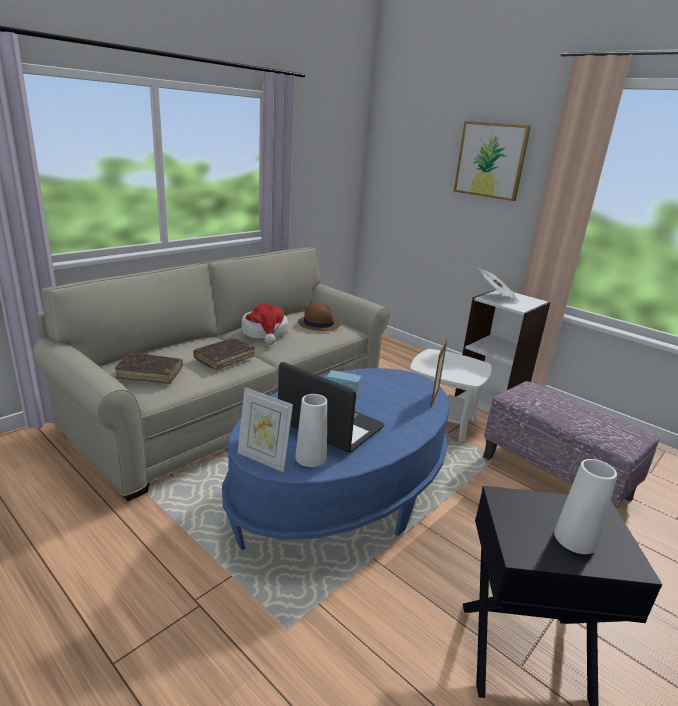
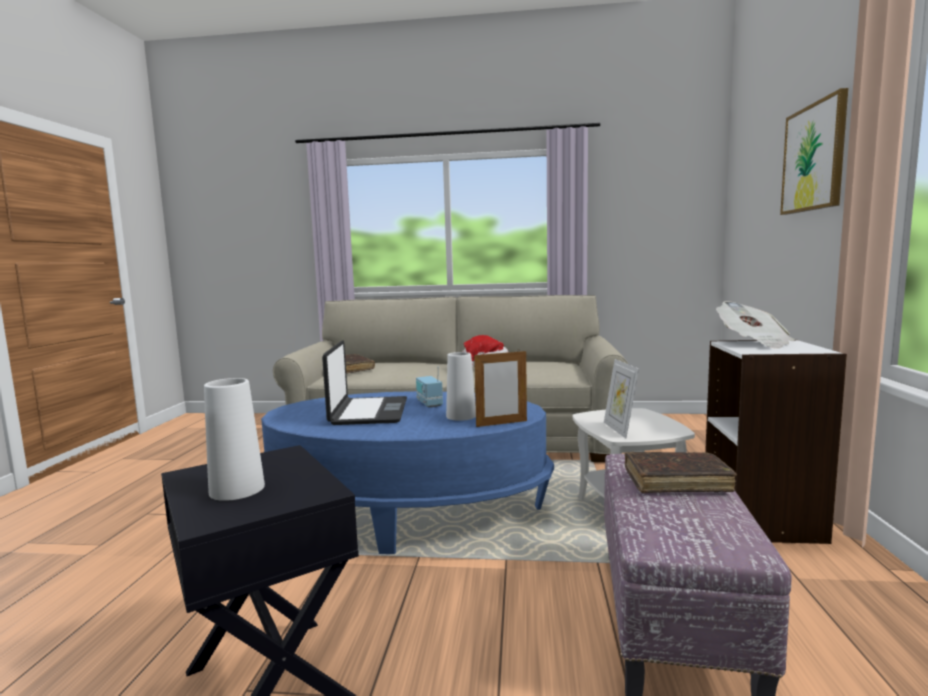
camera: 55 degrees right, 15 degrees down
(224, 358) = (413, 371): brown book -> brown book (676, 481)
(263, 459) = (286, 412): picture frame -> picture frame (619, 429)
(311, 457) = (308, 419): white vase -> white vase (461, 416)
(318, 323) = (548, 367): brown hat -> none

